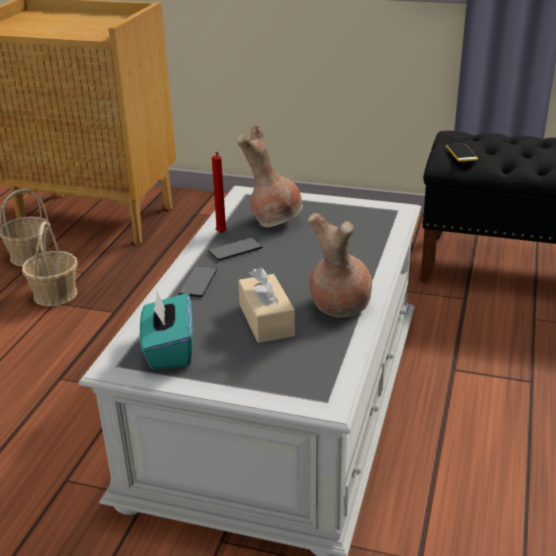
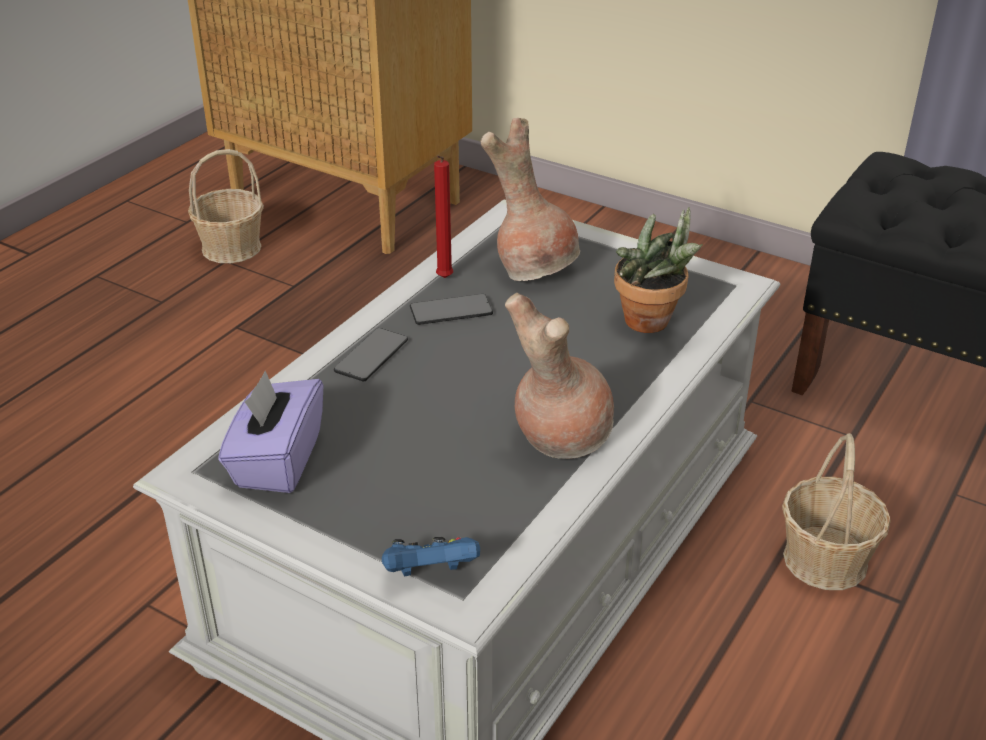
camera: 15 degrees right, 5 degrees up
(55, 294) = (243, 313): basket -> basket (825, 559)
(169, 350) = (277, 461): turquoise tissue box -> purple tissue box
(266, 320) = (440, 439): beige tissue box -> none
(300, 393) = (430, 574): none -> blue game controller
(360, 238) = (653, 324): none -> potted plant
(461, 153) = (885, 199): phone -> none

